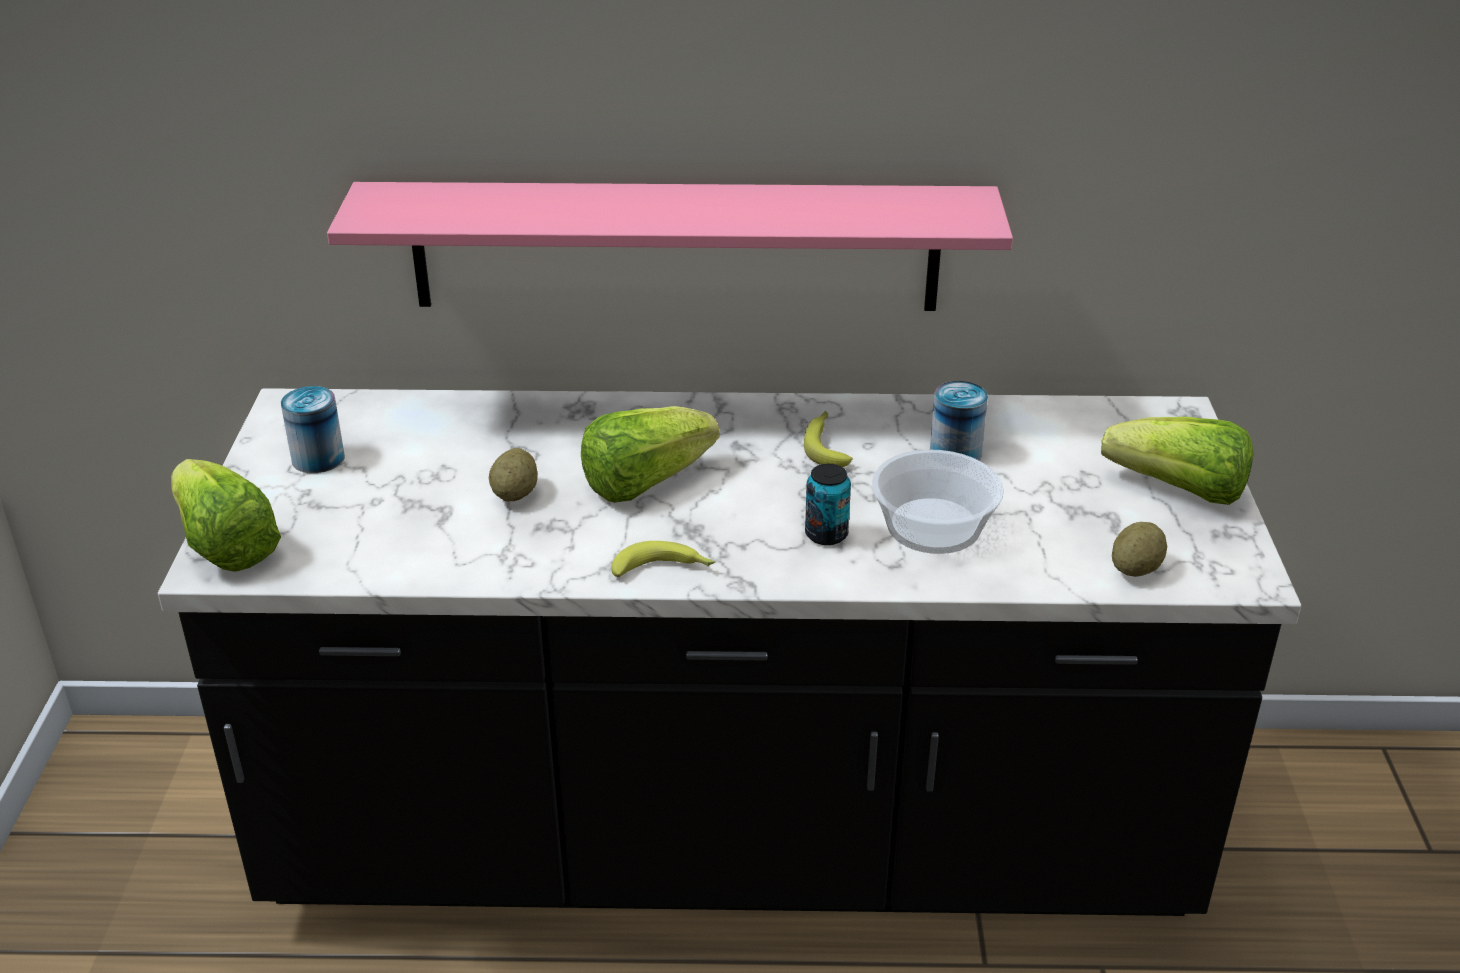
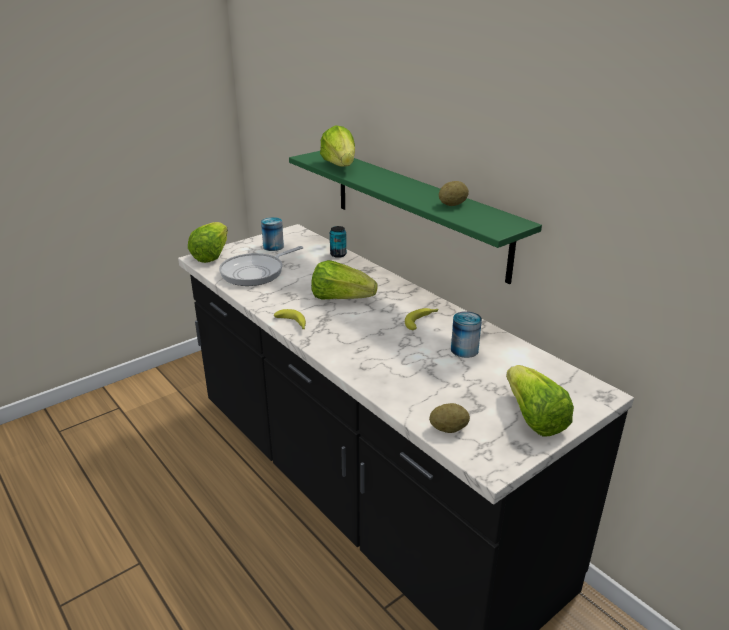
camera: 50 degrees right, 5 degrees down
(399, 525) = (256, 272): none -> frying pan
(481, 210) = (340, 166): none -> lettuce
(515, 494) = (299, 281): potato -> potato (452, 205)
(675, 246) = (417, 211): pink shelf -> green shelf
(826, 534) = (361, 345): can -> can (338, 254)
(935, 525) = (404, 366): bowl -> none

